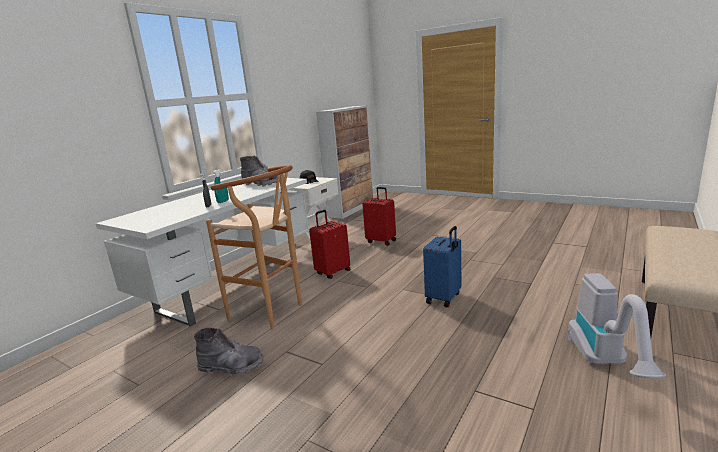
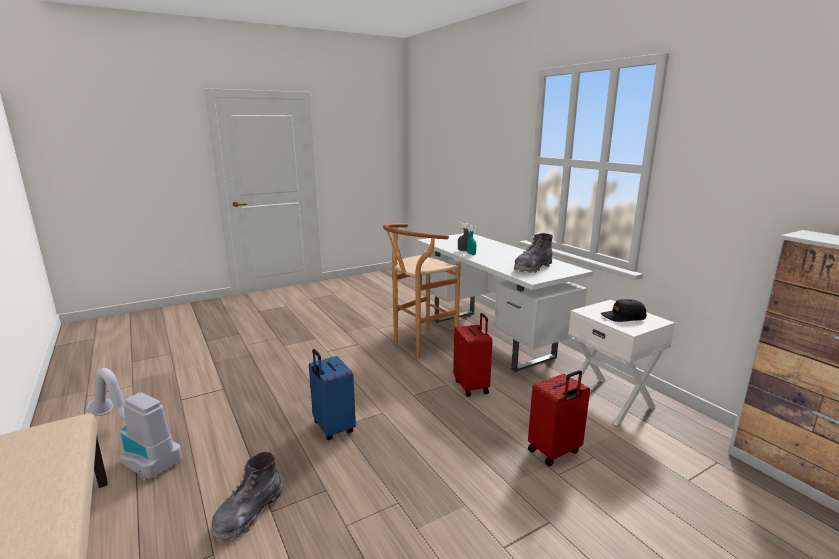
camera: 115 degrees right, 0 degrees up
(231, 367) = (365, 328): grey boot -> grey boot (248, 514)

